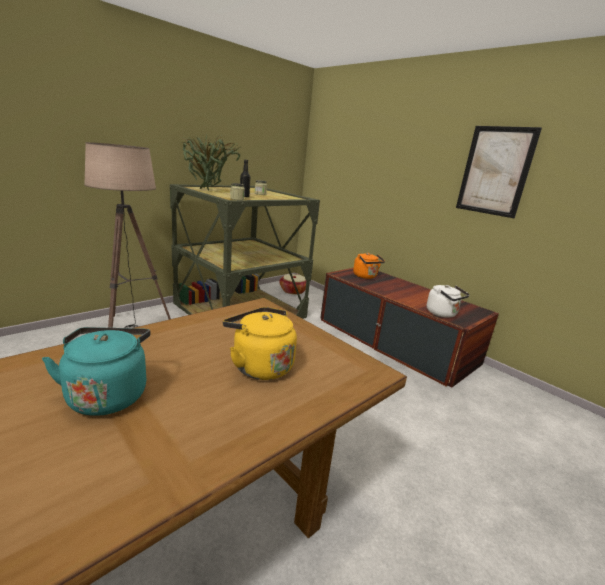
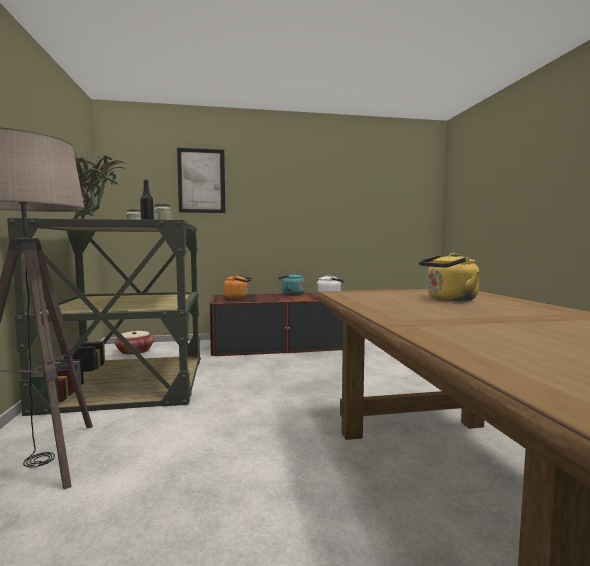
camera: 55 degrees left, 15 degrees down
(108, 394) = (494, 321): turquoise kettle -> turquoise kettle (291, 294)
(495, 171) = (311, 194): picture -> picture (201, 181)

